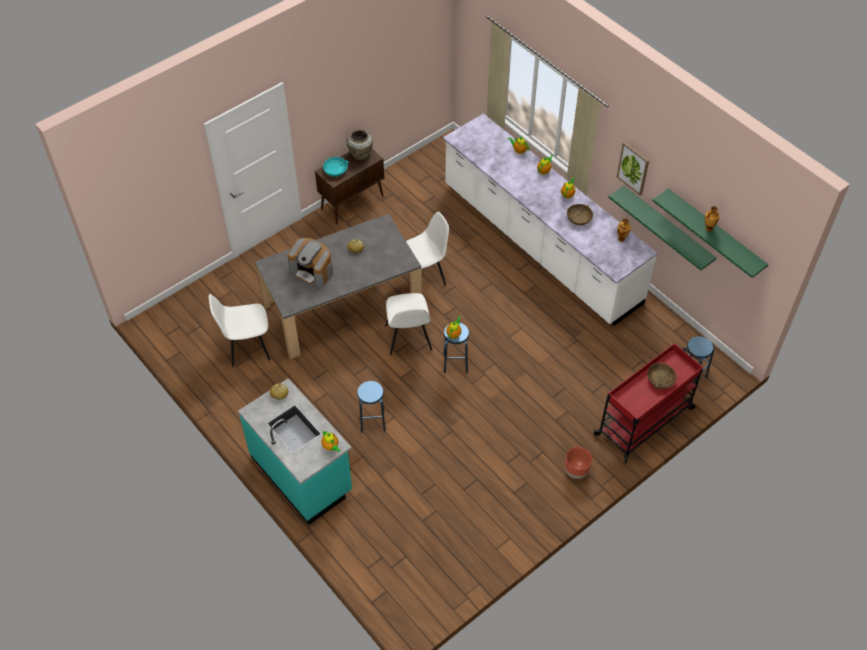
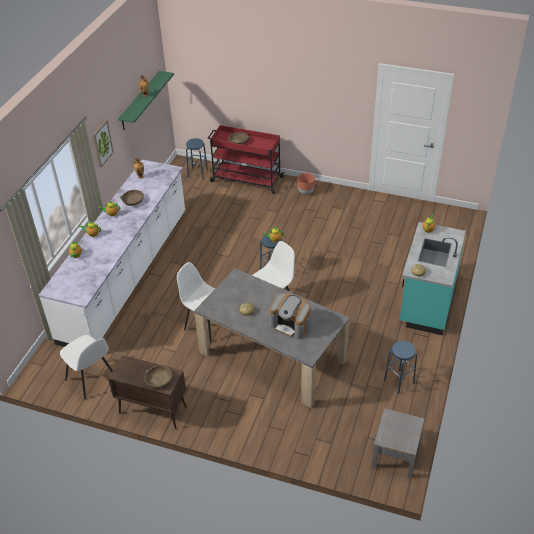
camera: 120 degrees left, 10 degrees down
(168, 334) = (395, 455): none -> grey nightstand
(246, 346) = (359, 393): white chair -> white chair (92, 379)
(312, 270) = (291, 324): coffee machine -> coffee machine turned 120 degrees clockwise
(335, 170) = (158, 380): turquoise bowl -> brown bowl
(360, 154) = (126, 373): beige vase -> none
(372, 421) = (355, 289): blue stool -> blue stool (399, 381)
(667, 228) = (127, 147): green shelf -> none

